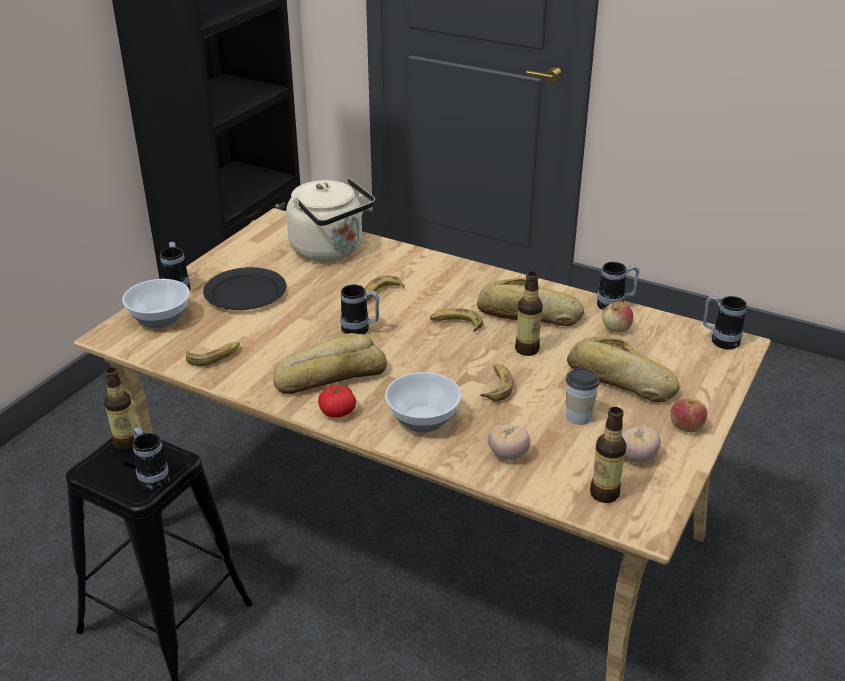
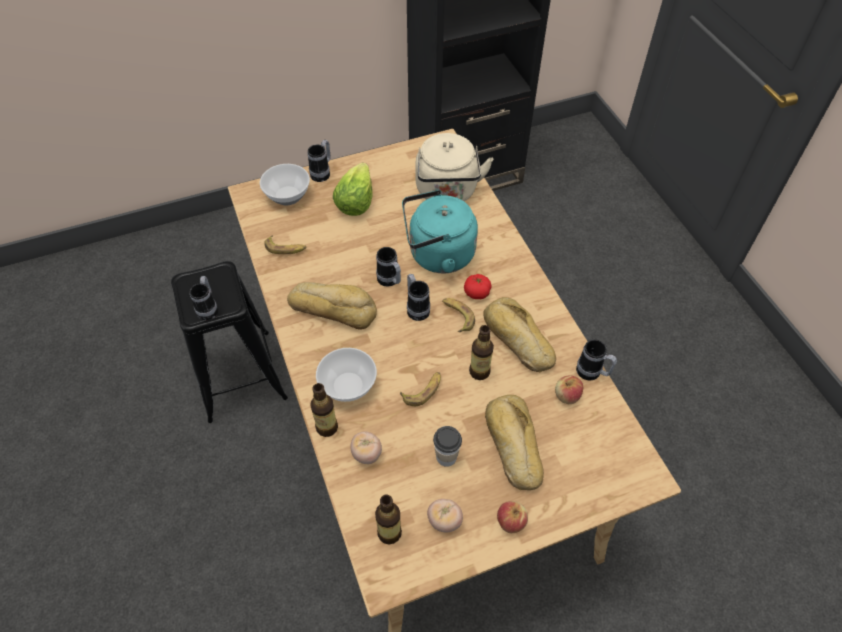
camera: 40 degrees right, 20 degrees up
(126, 443) = (219, 274): bottle -> bottle (327, 427)
(245, 293) = (355, 202): black plate -> lettuce
(337, 412) = (306, 343): tomato -> tomato (477, 292)
(380, 294) = (437, 255): banana -> turquoise kettle
(719, 340) = (634, 463): mug -> mug (416, 308)

